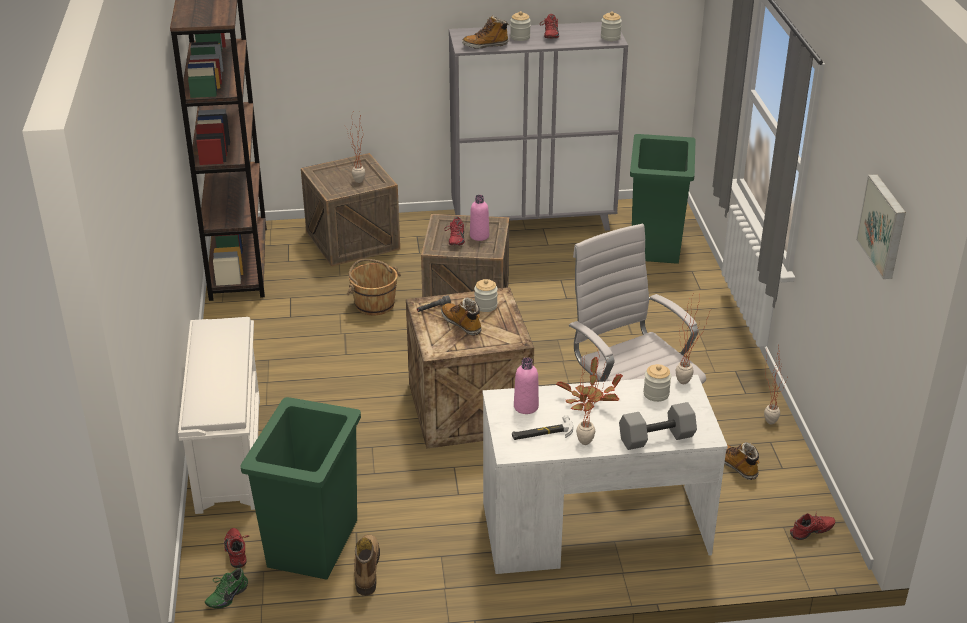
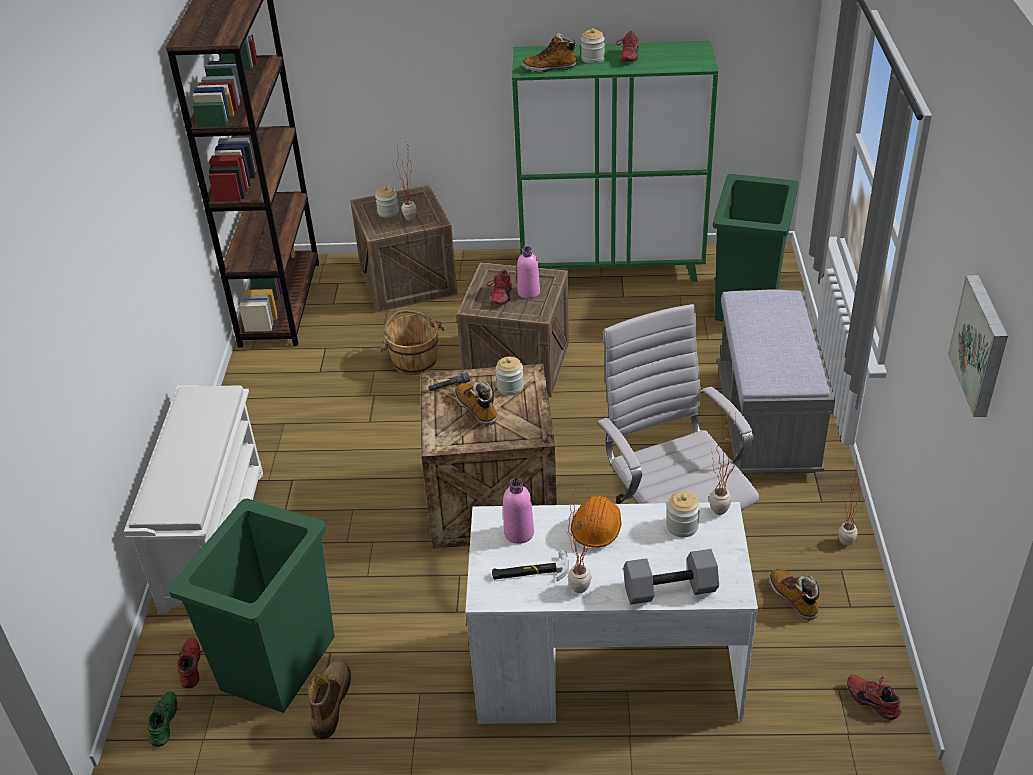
camera: 10 degrees right, 5 degrees up
(226, 595) = (166, 724): green shoe -> green shoe turned 135 degrees clockwise
(533, 222) = (612, 267): grey cabinet -> green cabinet
(588, 400) = (596, 529): potted plant -> orange hard hat
(610, 37) = (699, 61): jar -> jar (388, 212)
(689, 336) = (766, 422): none -> grey bench
(812, 533) = (873, 700): red shoe -> red shoe turned 120 degrees counterclockwise

